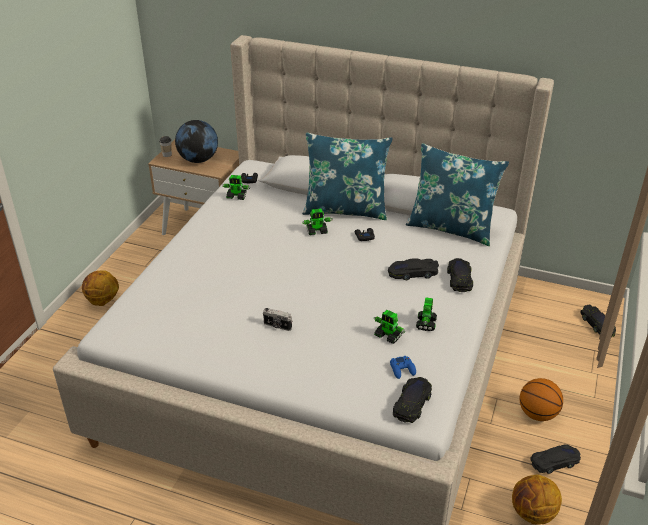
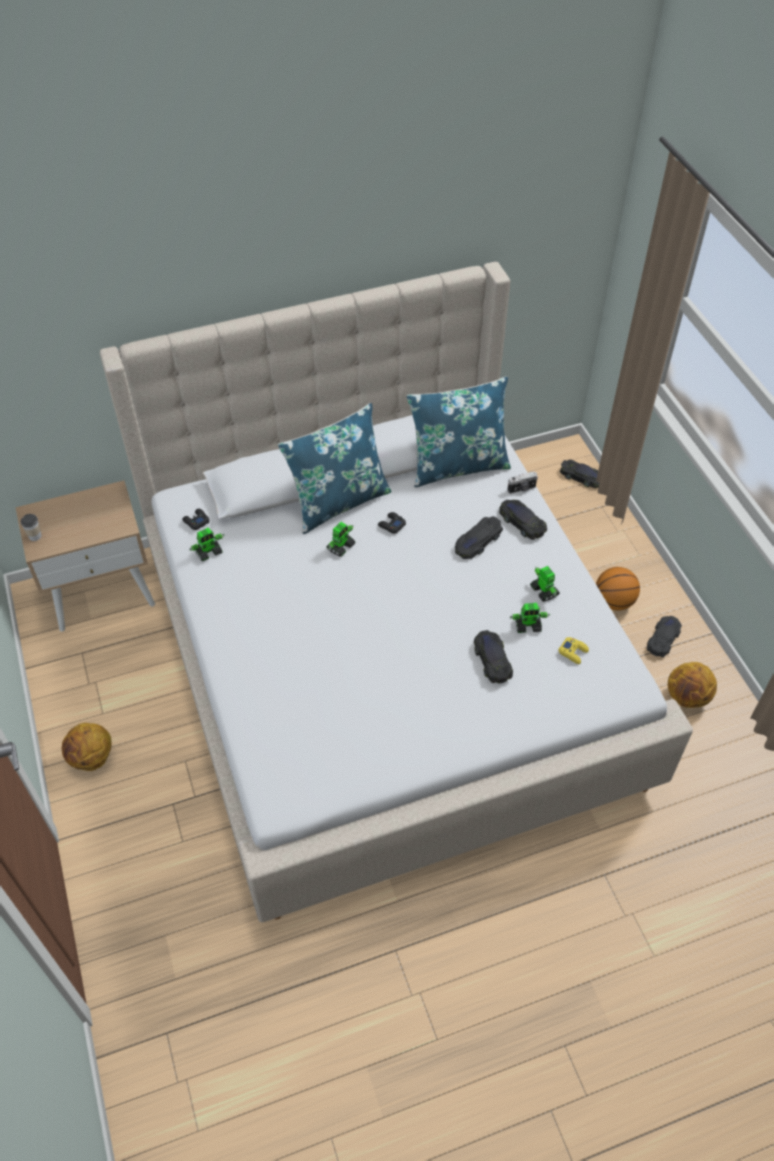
camera: 40 degrees left, 15 degrees up
(198, 160) = (83, 522): globe -> none
(277, 326) = (426, 681): camera -> camera (522, 489)
(402, 369) = (573, 652): blue game controller -> yellow game controller
(412, 403) = (612, 679): black toy car -> black toy car (492, 659)

